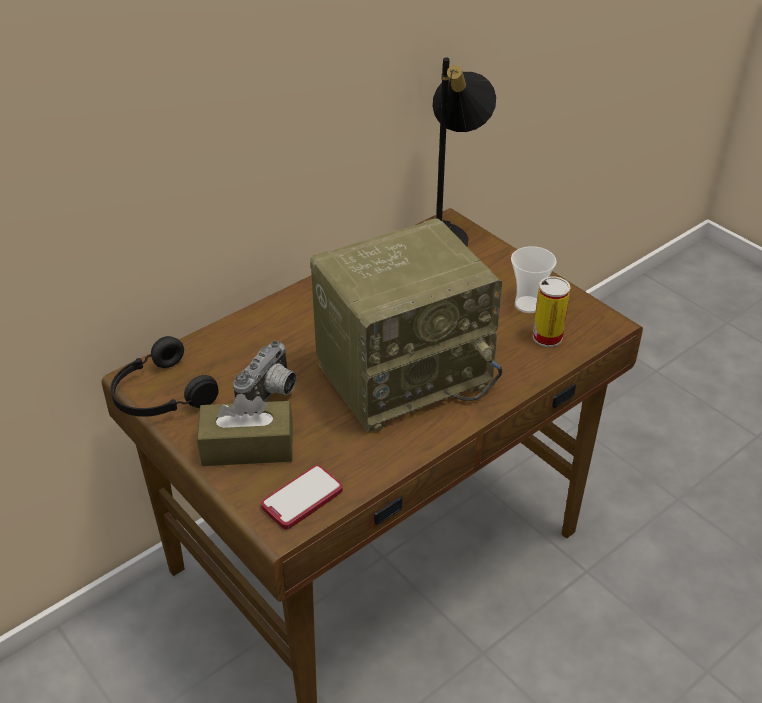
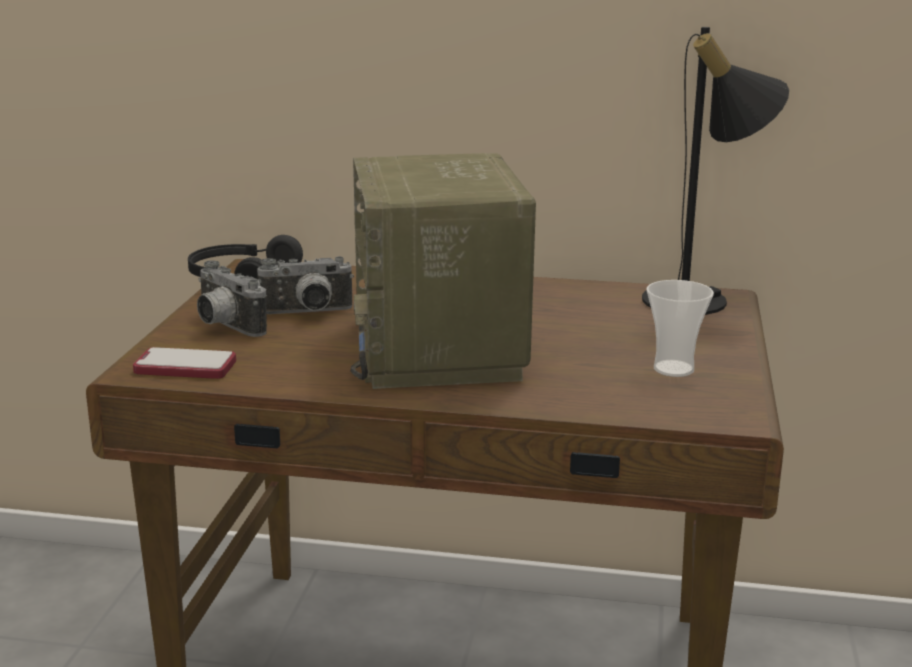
camera: 50 degrees right, 20 degrees down
(247, 447) = (224, 326): brown tissue box -> camera
(404, 373) = (440, 350): radio -> radio turned 60 degrees clockwise
(547, 337) = (638, 394): can -> none

